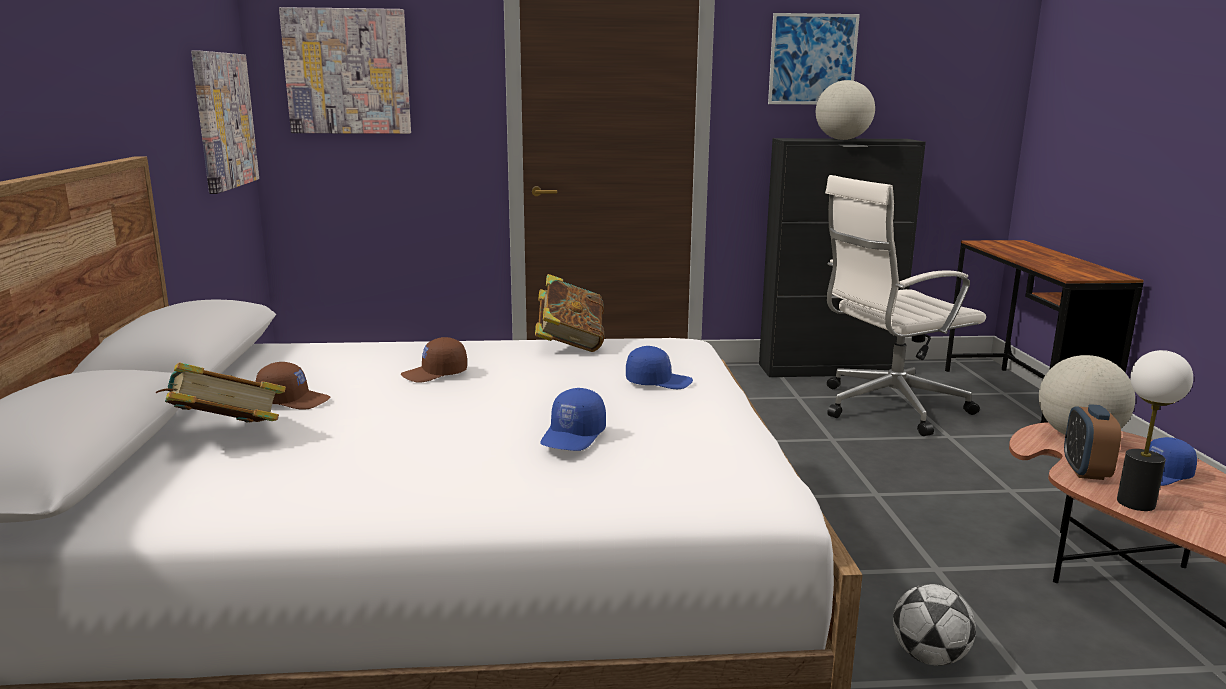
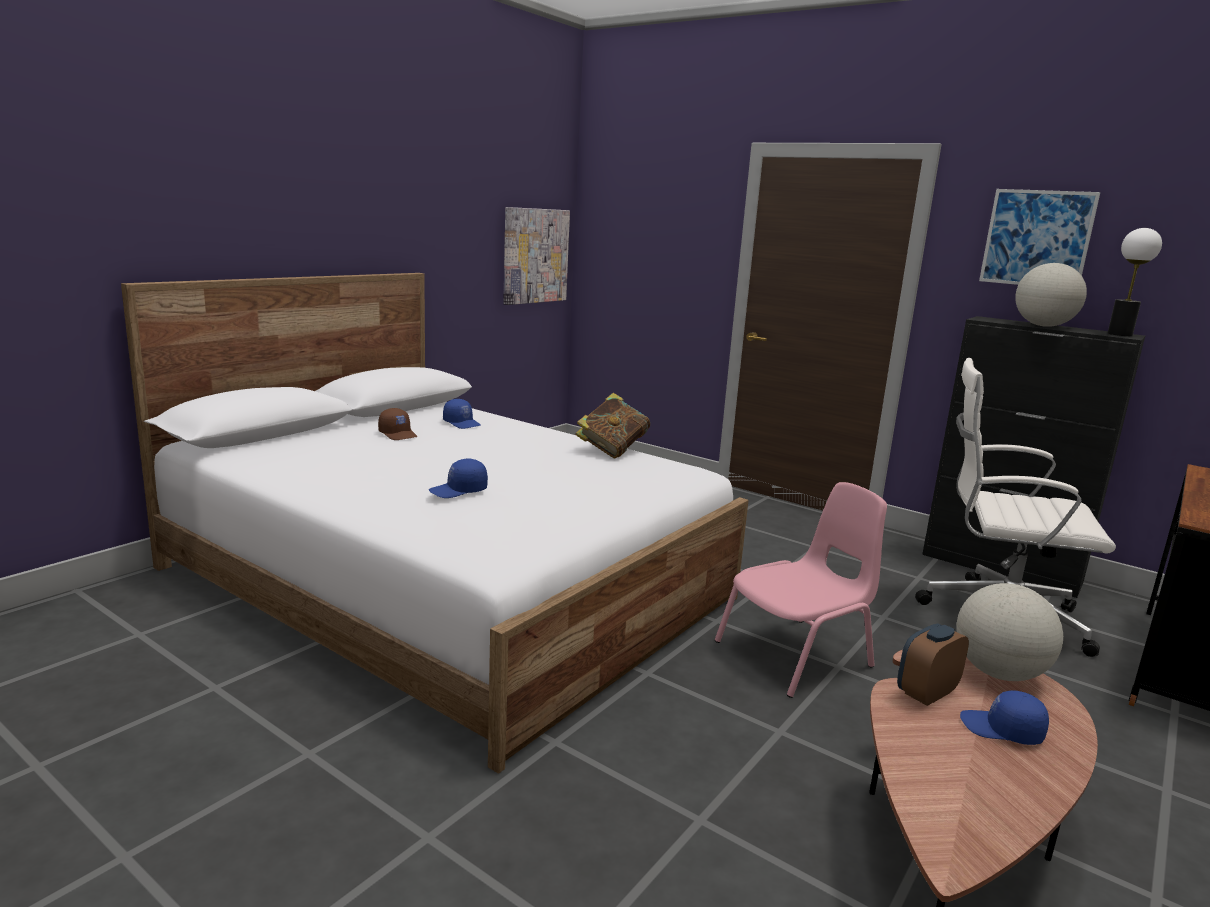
camera: 40 degrees right, 0 degrees up
(225, 437) = (334, 440): book -> none
(347, 72) = (634, 226): picture -> none
(435, 374) = (492, 442): brown cap -> none
(658, 382) = (602, 486): blue cap -> blue cap (462, 423)
(838, 499) = (796, 655): none -> pink chair
(929, 657) = (654, 769): football -> none
(1136, 503) = (909, 731): table lamp -> table lamp (1119, 334)

